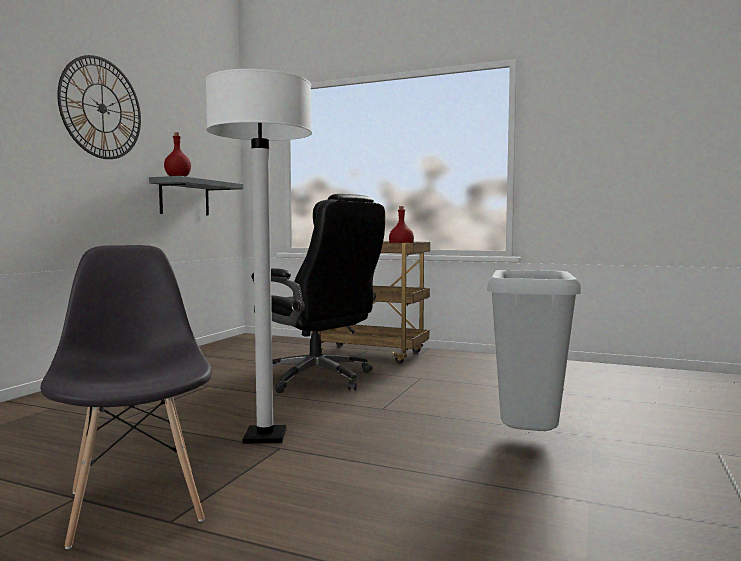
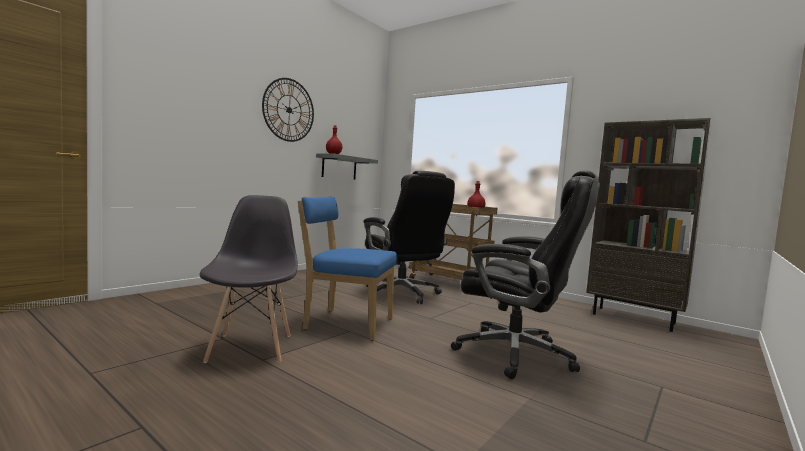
camera: 15 degrees right, 0 degrees up
(265, 437) = (345, 323): white floor lamp -> blue chair
(529, 442) = (517, 354): grey trash can -> black office chair
(622, 371) = (634, 319): none -> brown bookcase

